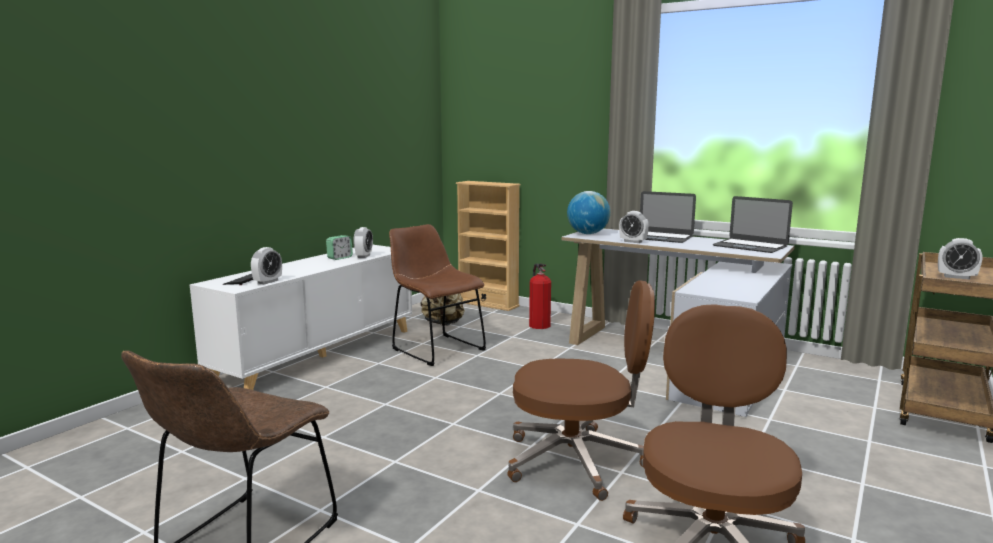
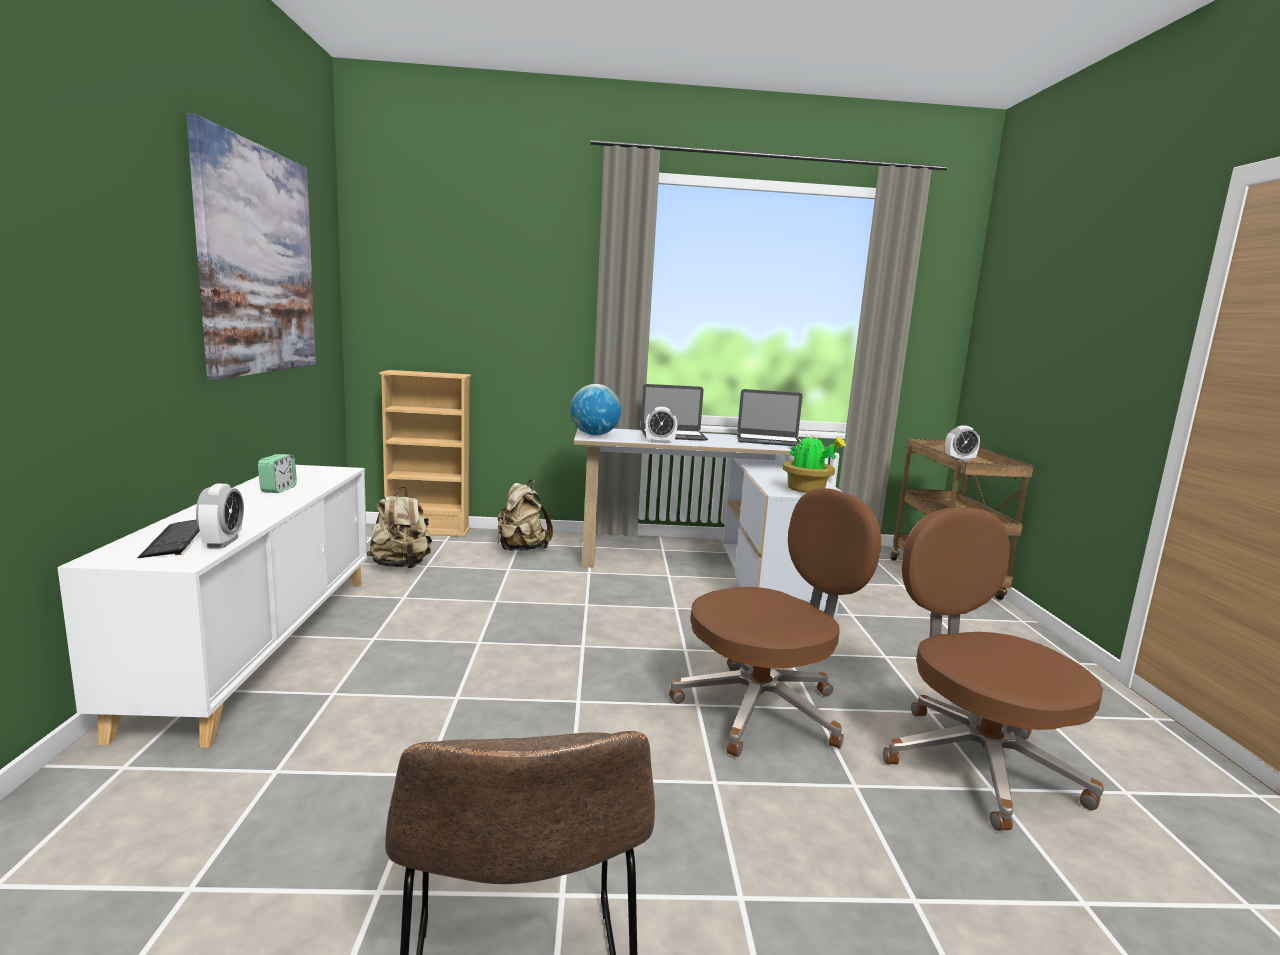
camera: 35 degrees left, 0 degrees up
(354, 110) = (258, 261): none -> picture
(363, 256) = (314, 484): alarm clock -> none
(435, 348) = (431, 602): brown chair -> none
(538, 325) = (521, 549): fire extinguisher -> beige backpack
(726, 291) = (807, 490): none -> potted plant

